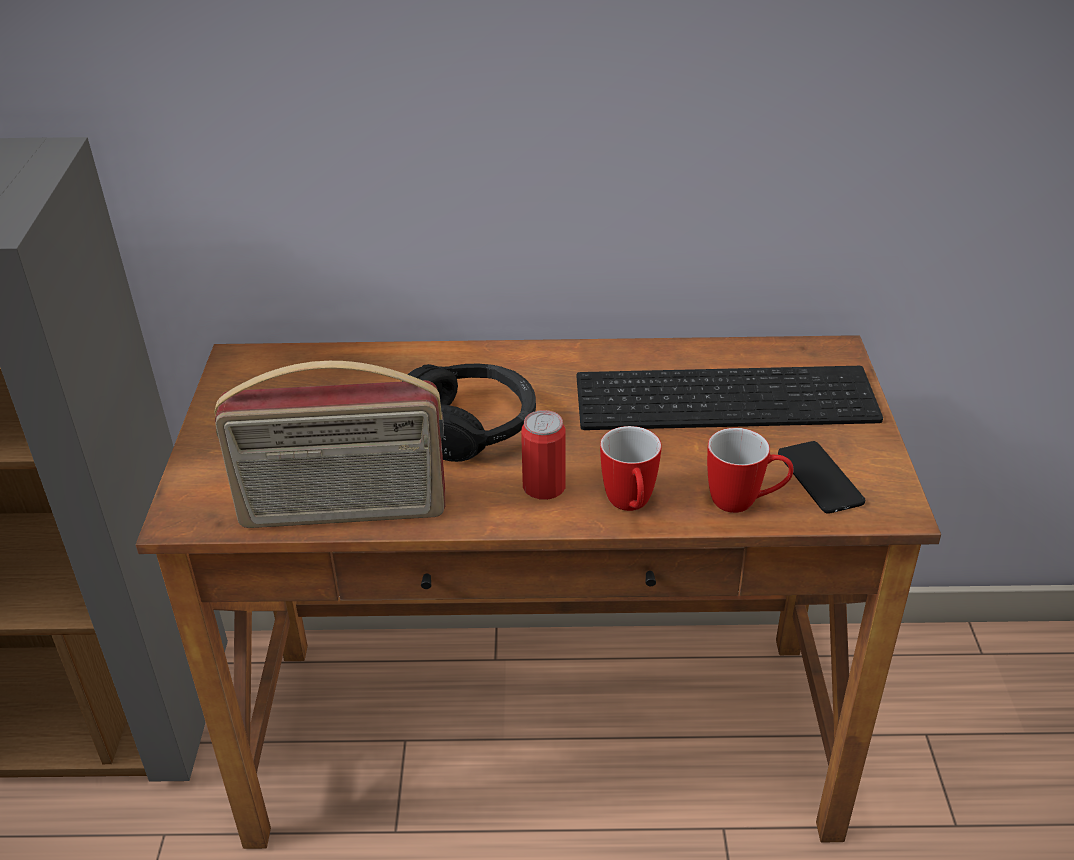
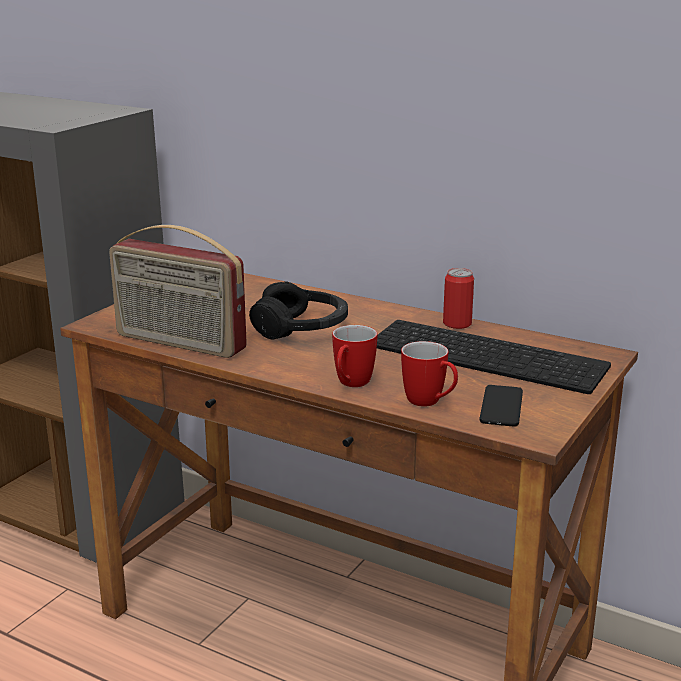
camera: 30 degrees right, 15 degrees down
(544, 487) = (308, 363): can -> can (457, 324)

